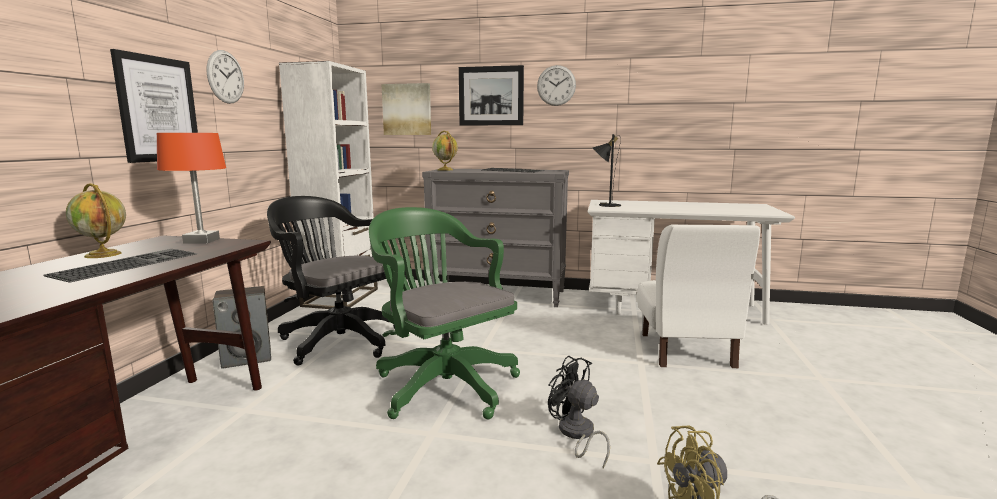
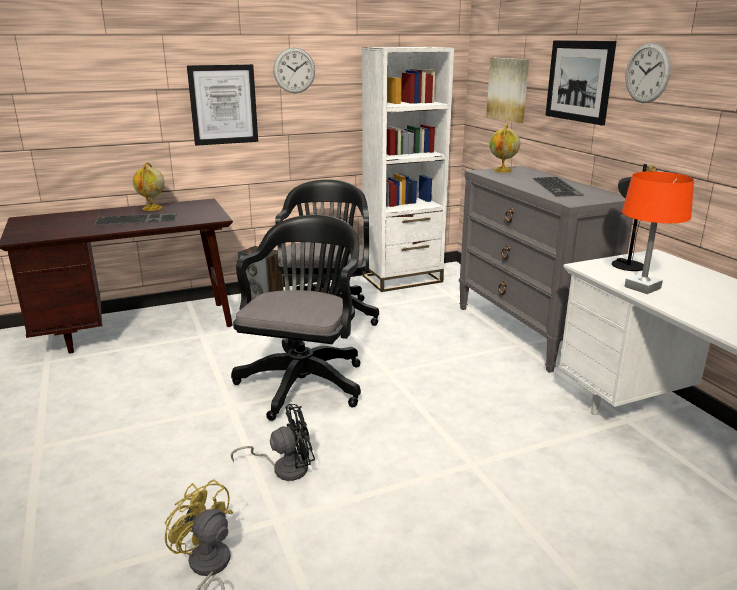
camera: 55 degrees right, 10 degrees up
(202, 241) = (209, 209): orange table lamp -> orange table lamp (642, 287)
(442, 384) = (304, 381): green office chair -> black office chair
(576, 435) = (284, 468): black fan -> black fan turned 60 degrees clockwise
(686, 350) = (551, 488): white chair -> none

